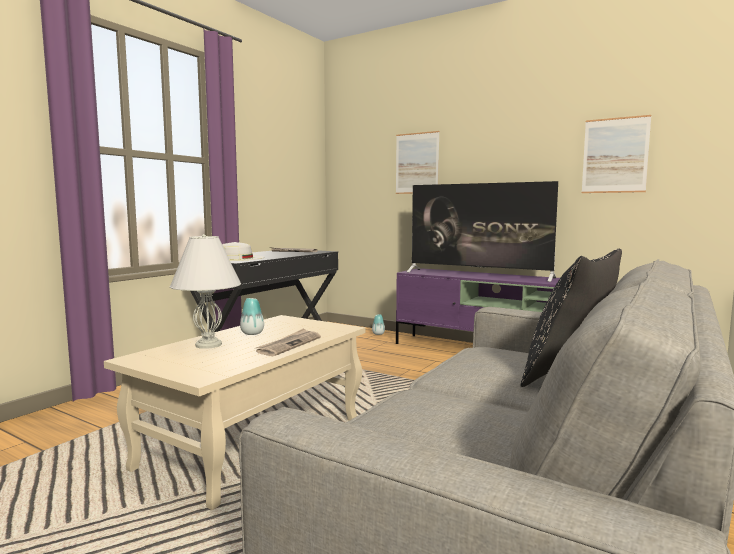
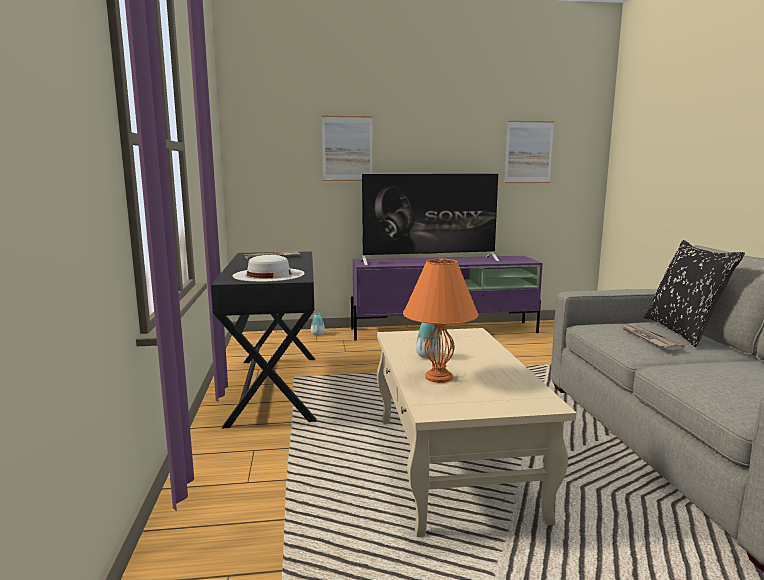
camera: 40 degrees left, 5 degrees up
(208, 345) = (439, 377): white table lamp -> orange table lamp
(289, 345) = (494, 358): newspaper -> newspaper (648, 338)

